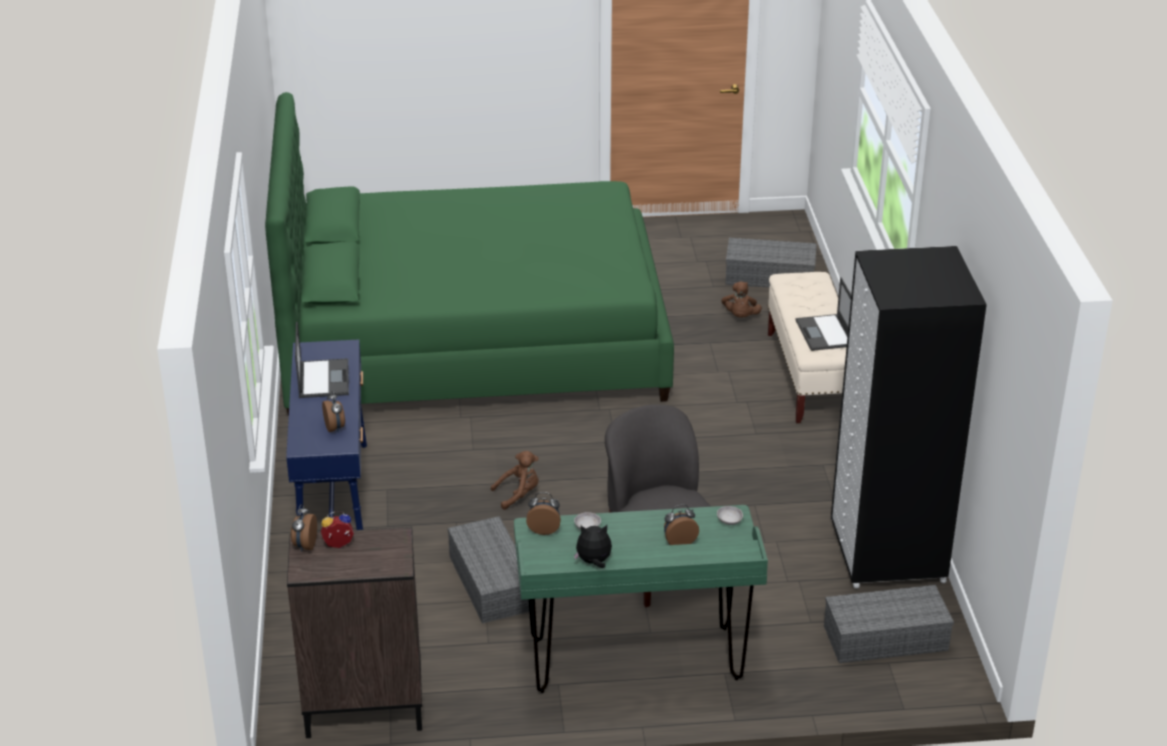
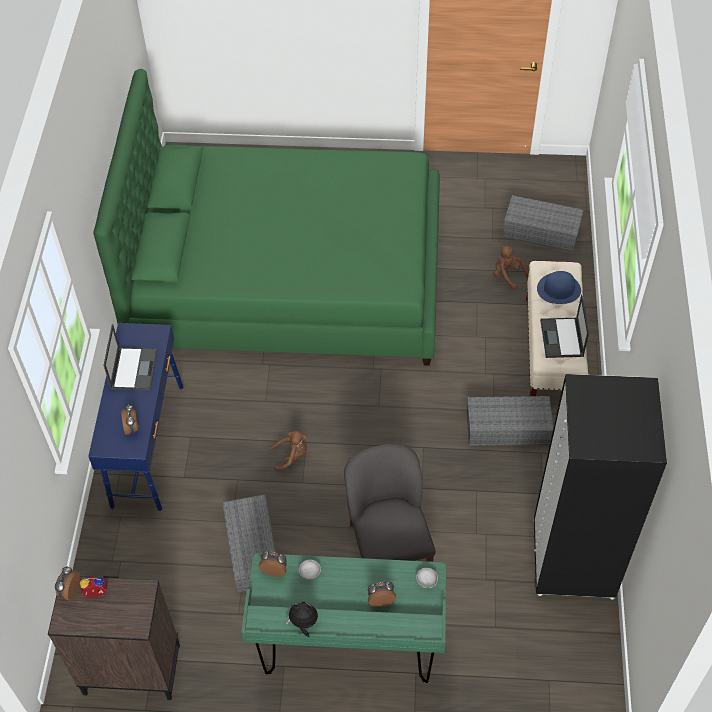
camera: 10 degrees right, 20 degrees up
(740, 316) = (507, 275): brown plush toy -> brown plush toy turned 120 degrees clockwise
(809, 294) = (558, 289): none -> blue hat
(887, 637) = (553, 652): grey storage box -> grey storage box (508, 427)

